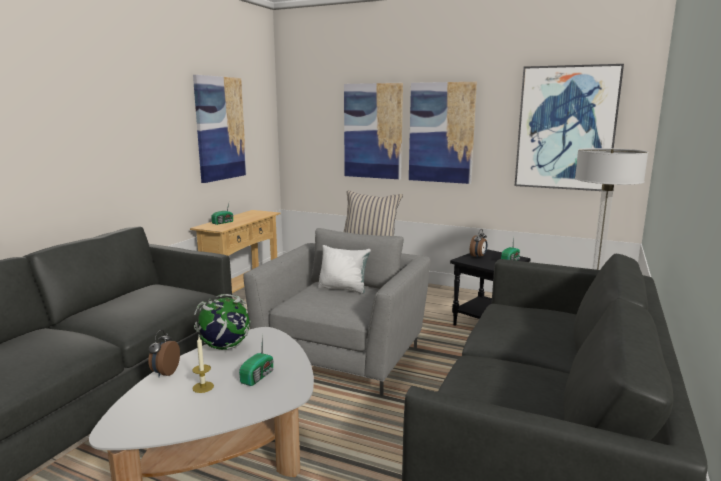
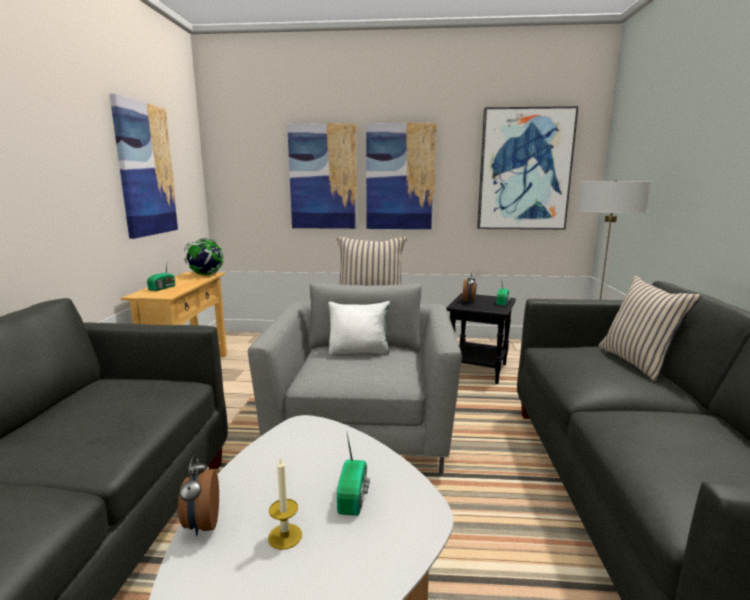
camera: 20 degrees left, 0 degrees up
(224, 347) = (266, 457): globe -> globe (206, 275)
(566, 327) = (638, 362): none -> beige pillow

